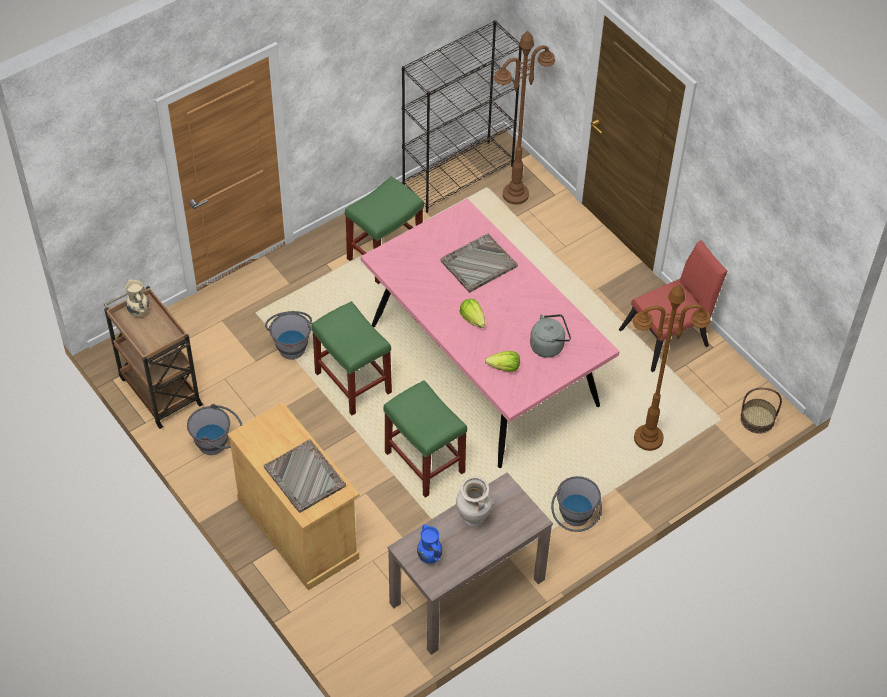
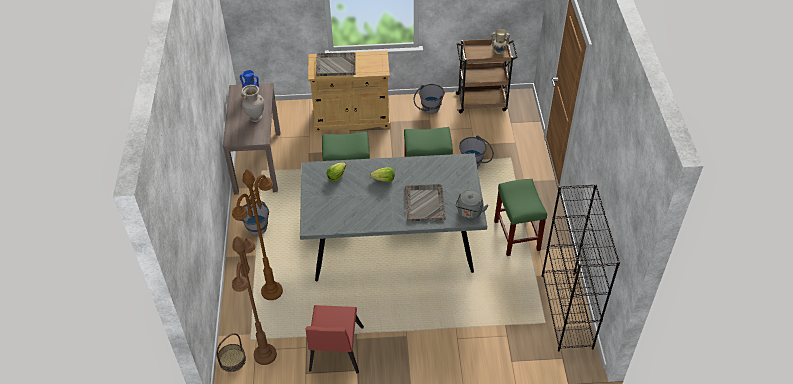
camera: 125 degrees right, 5 degrees down
(485, 365) = (391, 241): pink dining table -> grey dining table
(515, 195) = (526, 336): brown floor lamp -> brown floor lamp (265, 354)
(549, 345) = (333, 204): grey kettle -> grey kettle (469, 213)

